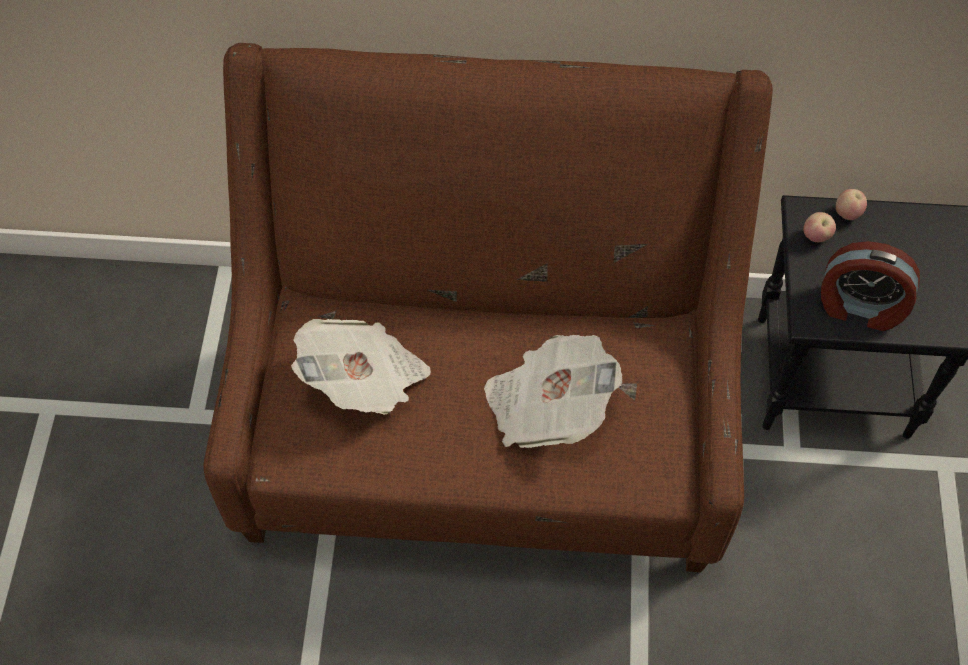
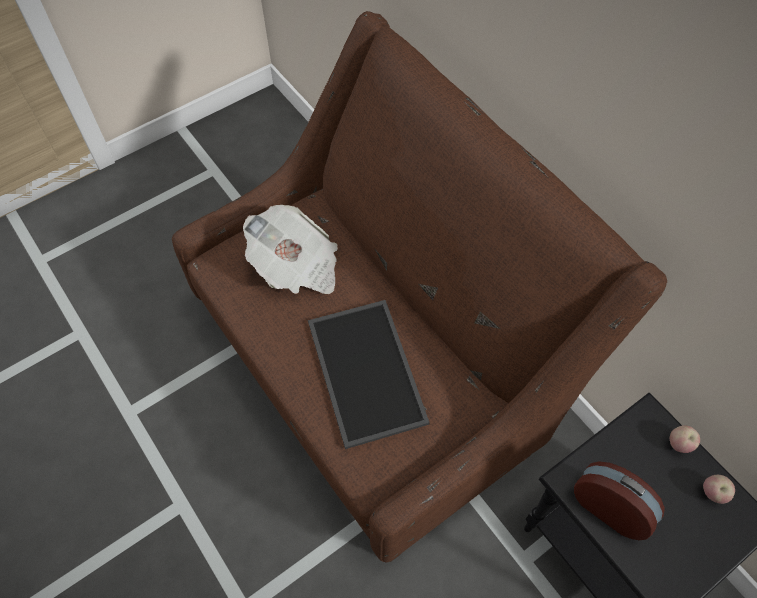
camera: 50 degrees right, 0 degrees up
(547, 407) = (363, 370): newspaper -> tray
(815, 236) = (638, 436): apple -> apple (712, 493)
(860, 307) = (610, 506): alarm clock -> alarm clock turned 150 degrees clockwise

